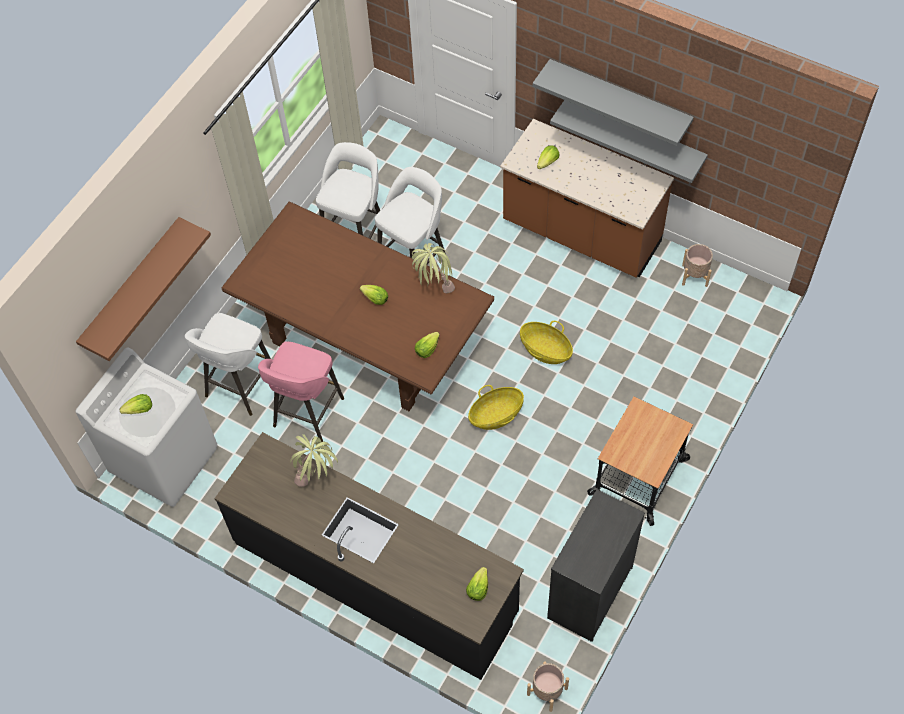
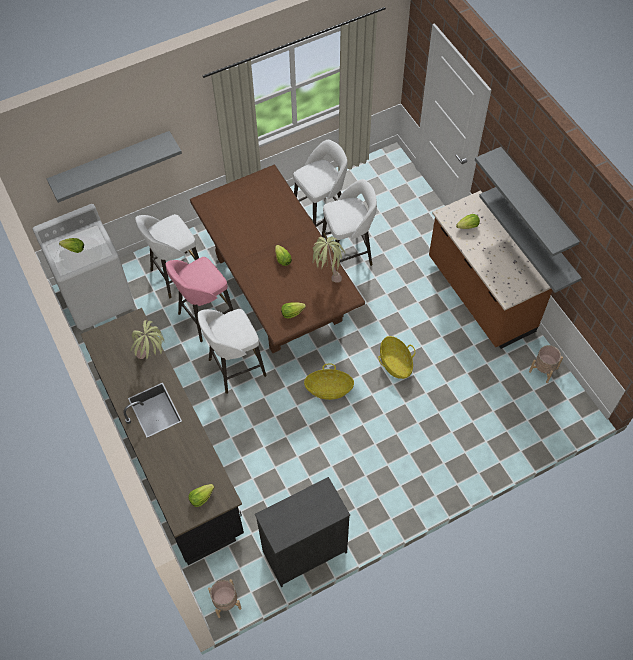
camera: 30 degrees right, 0 degrees up
(132, 286) = (111, 162): brown shelf -> grey shelf
(380, 449) = (235, 368): none -> white stool
(639, 477) = (397, 491): cart -> none

